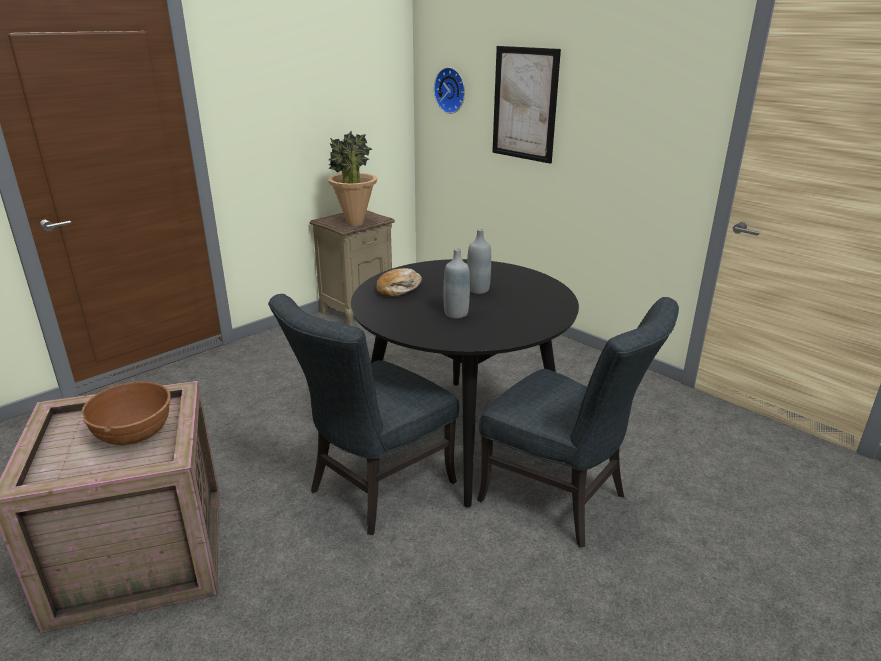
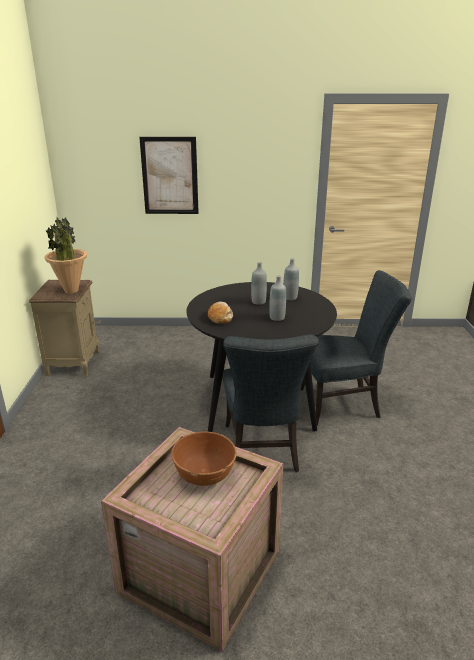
camera: 45 degrees left, 0 degrees up
(451, 90) = (96, 172): wall clock -> none
(527, 299) = (290, 297): none -> grey bottle

